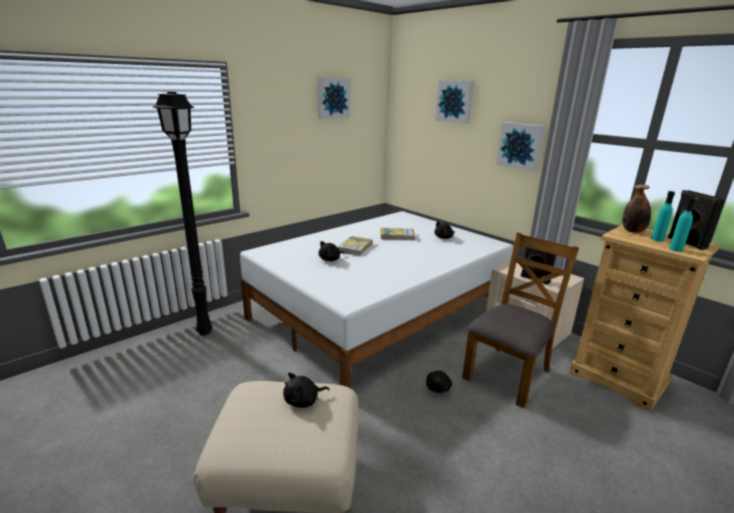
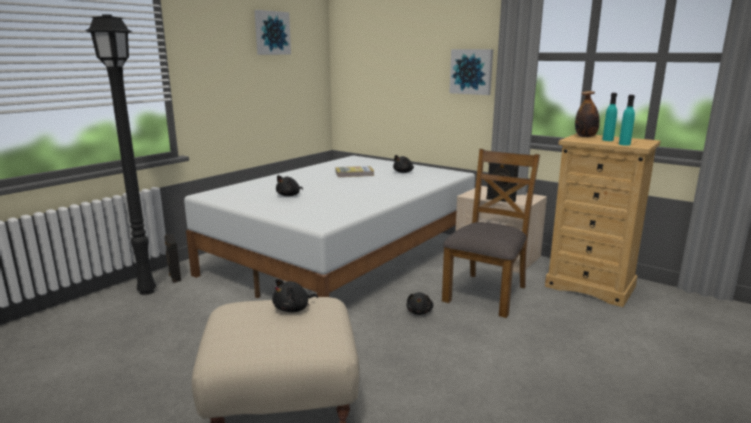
camera: 10 degrees left, 5 degrees down
(355, 247) = (312, 185): book -> none
(455, 101) = (401, 33): picture -> none
(686, 243) = (632, 140): black speaker -> black speaker (174, 276)

